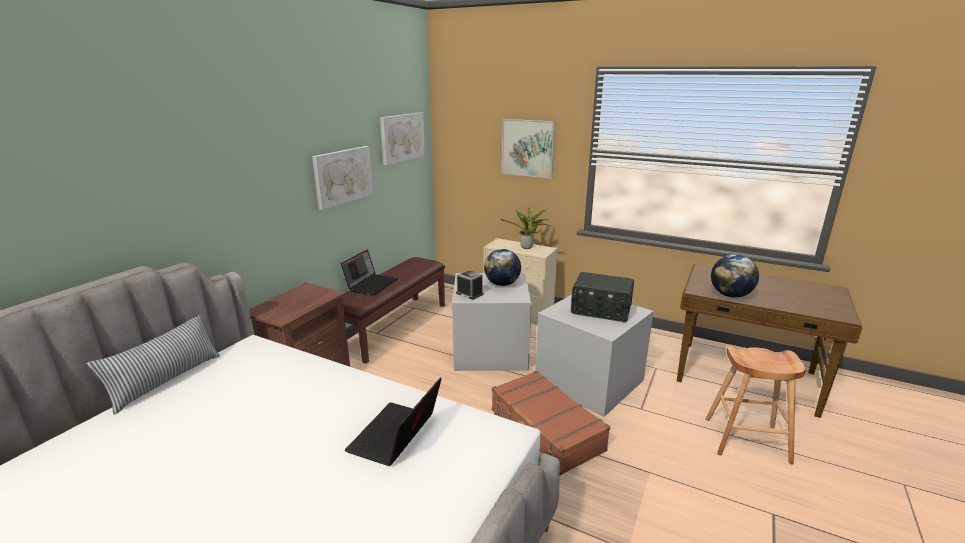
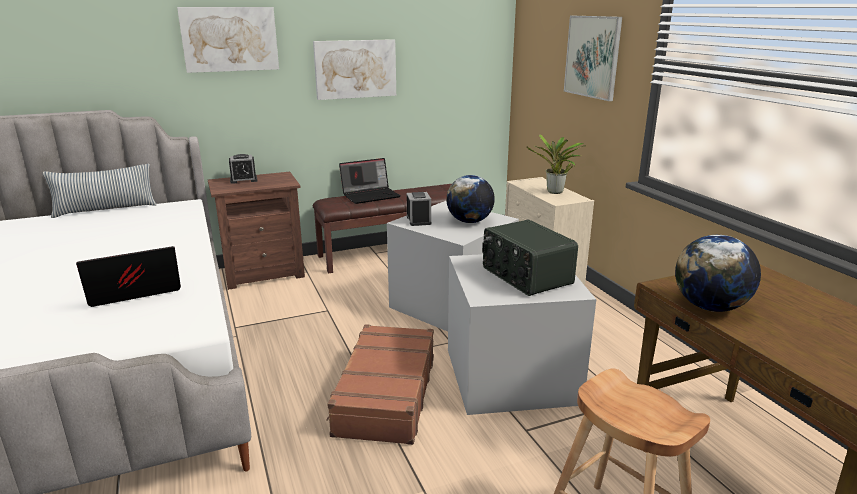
camera: 40 degrees right, 0 degrees up
(281, 302) = (243, 180): none -> alarm clock
(402, 137) = (456, 36): picture -> picture (230, 39)

